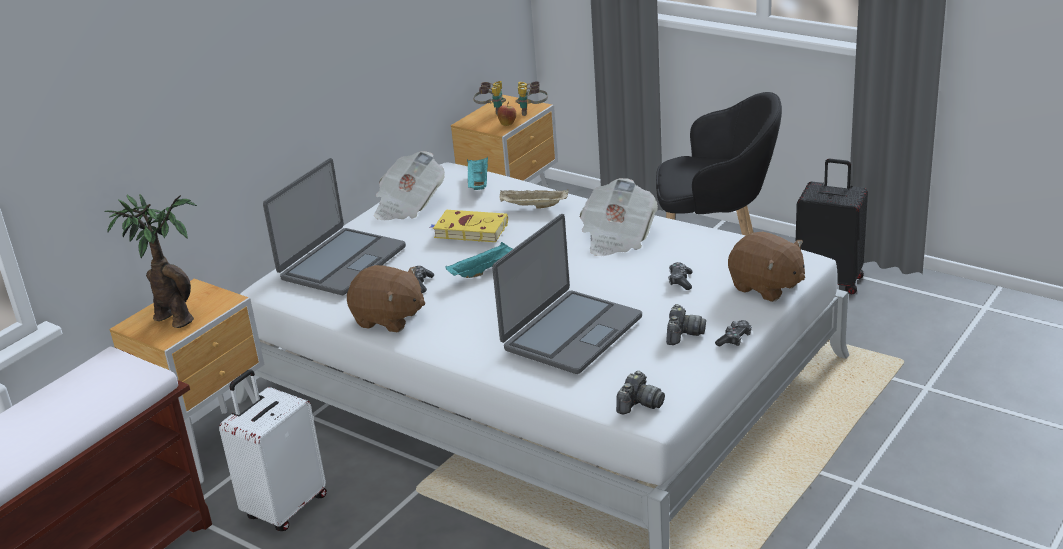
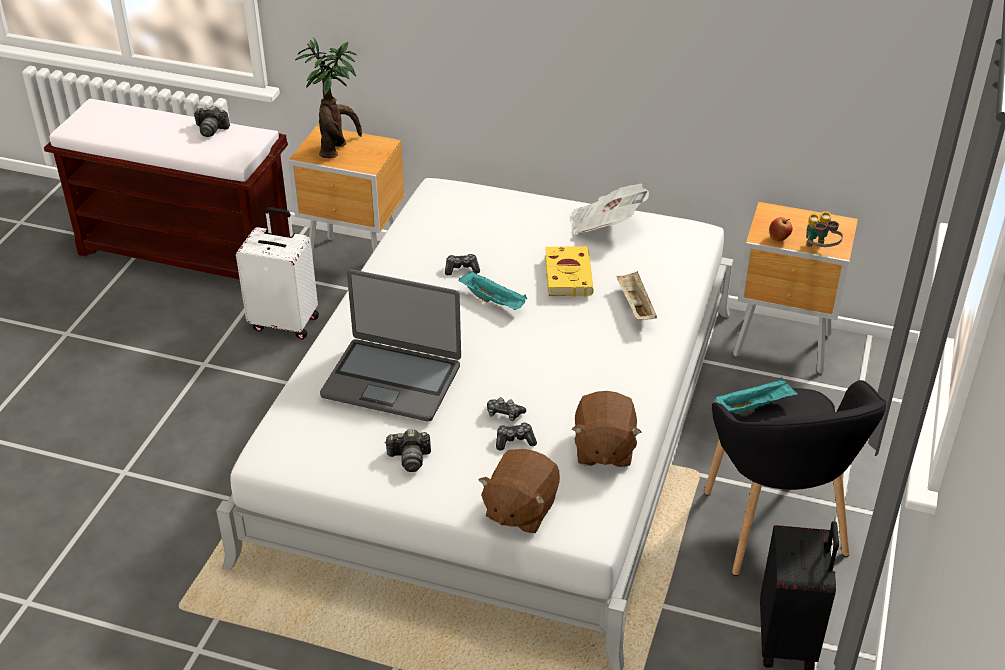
camera: 70 degrees right, 10 degrees up
(341, 263) = (487, 215): laptop -> none
(388, 319) = (400, 266): brown plush toy -> brown plush toy (603, 449)
(478, 183) = (669, 257): turquoise tray -> turquoise tray (754, 406)
(491, 112) = (804, 221): binoculars -> none
(617, 238) = (592, 379): newspaper -> none
(639, 404) = (283, 447): camera -> camera (211, 129)
(734, 339) = (407, 497): game controller -> game controller (504, 413)

